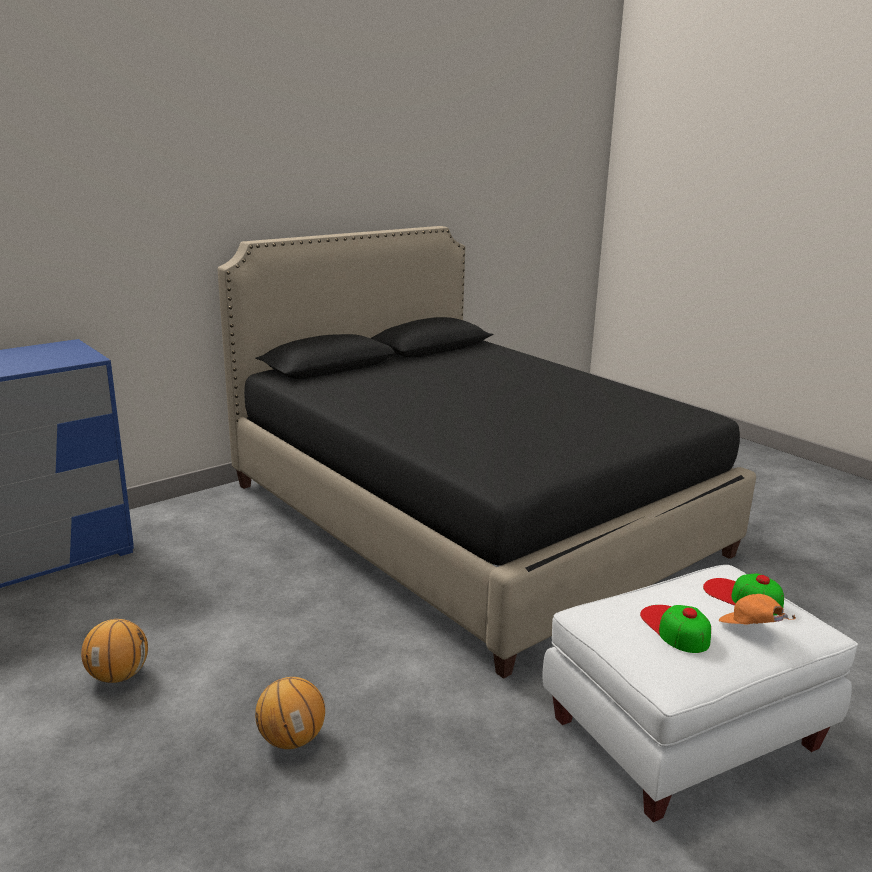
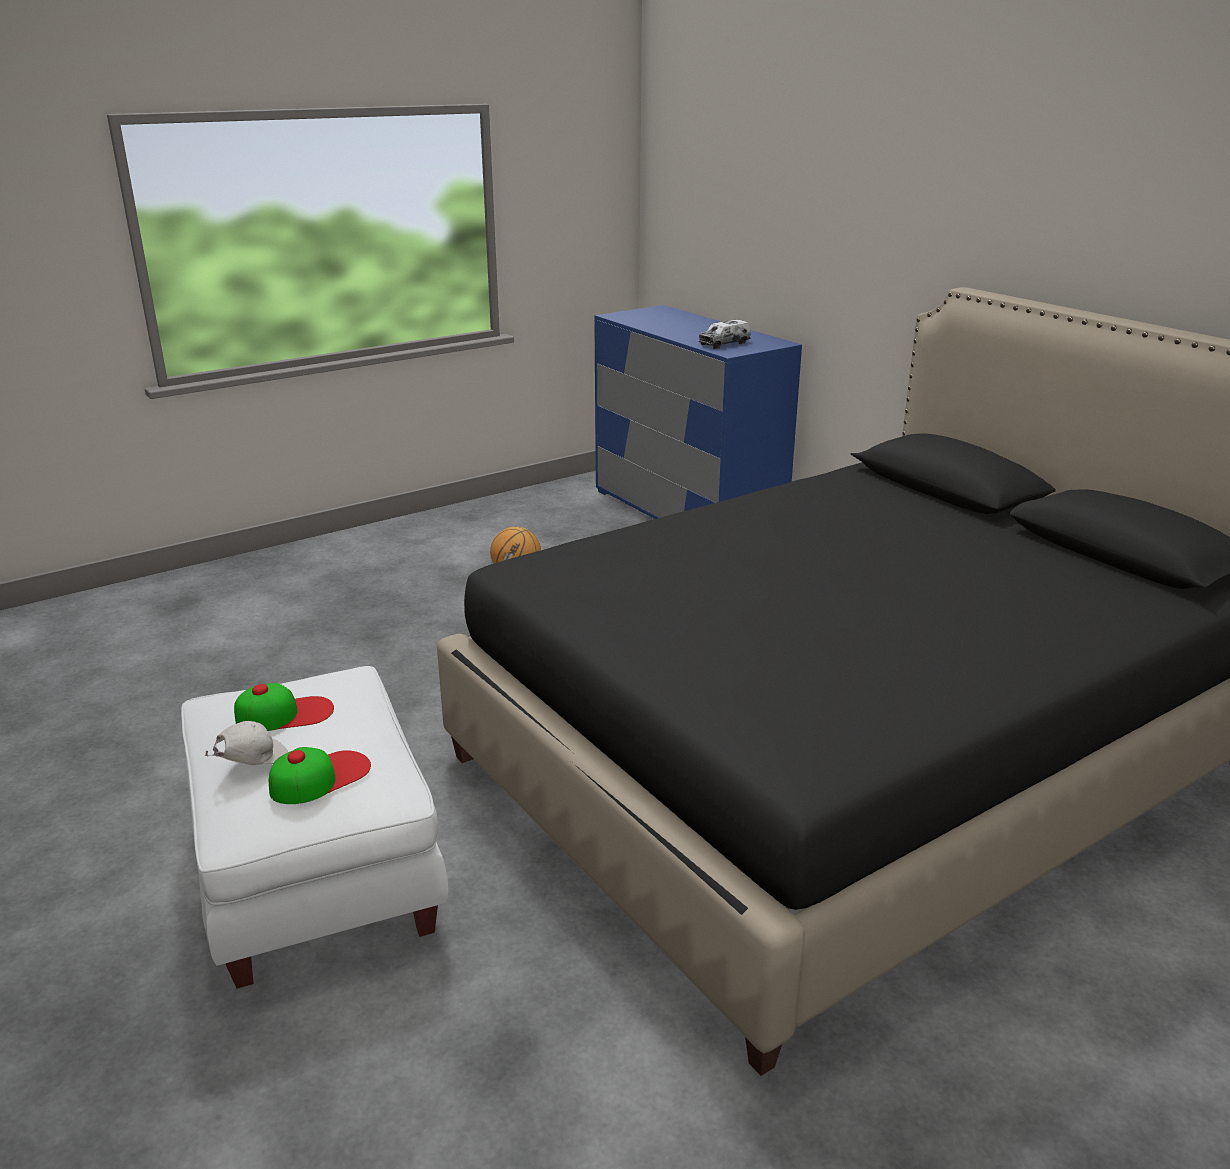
camera: 95 degrees right, 5 degrees up
(51, 358) = (724, 344): none -> toy truck
(291, 739) = (410, 646): basketball -> none
(750, 629) = (253, 763): orange cap -> white cap

